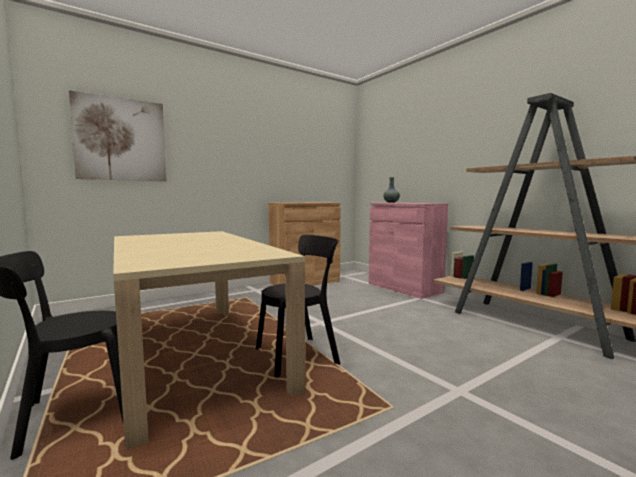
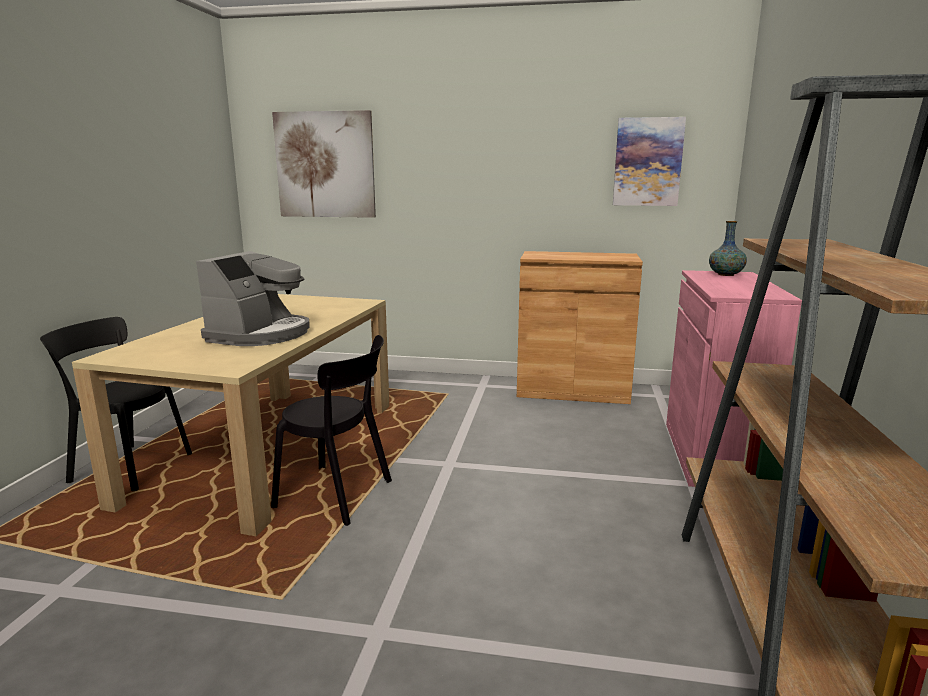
camera: 45 degrees right, 10 degrees up
(216, 245) = (260, 334): none -> coffee machine
(322, 155) = (647, 162): none -> picture

